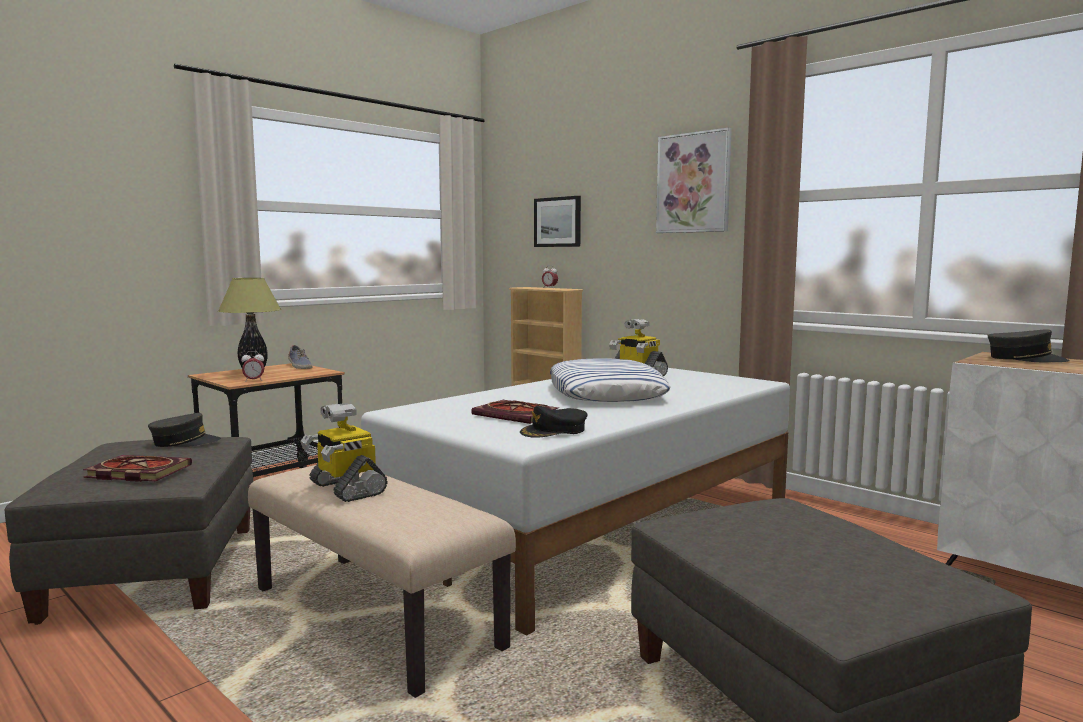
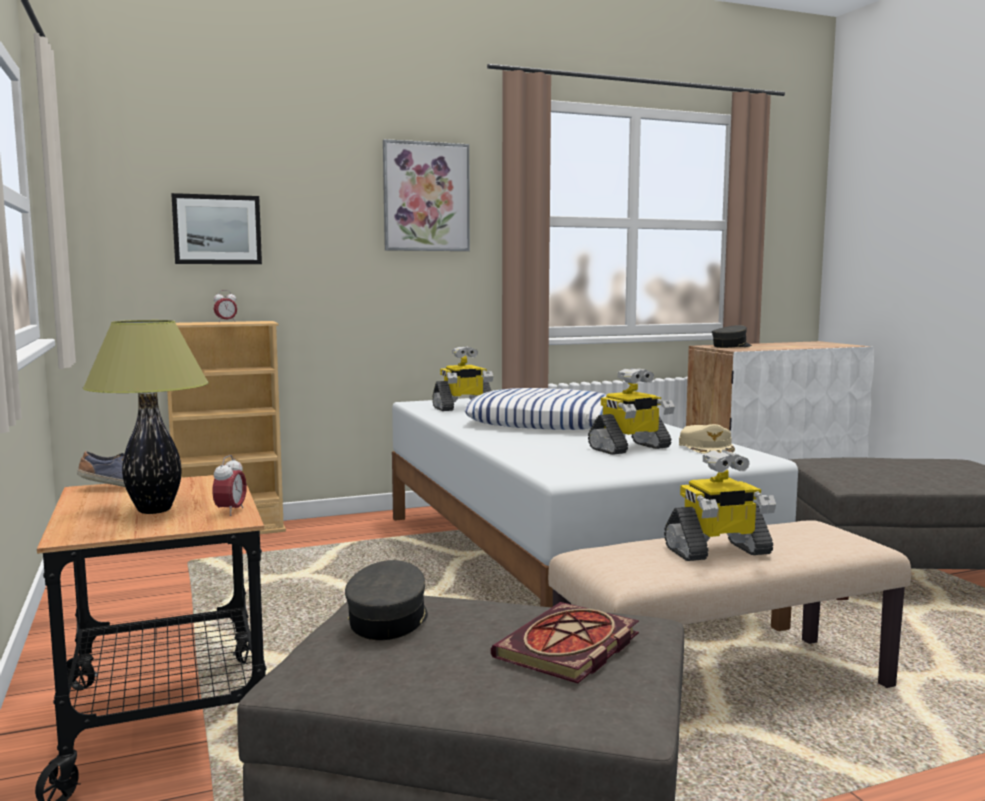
camera: 65 degrees left, 0 degrees up
(518, 415) = (630, 448): book -> toy robot
(554, 431) = (707, 447): black cap -> beige cap

